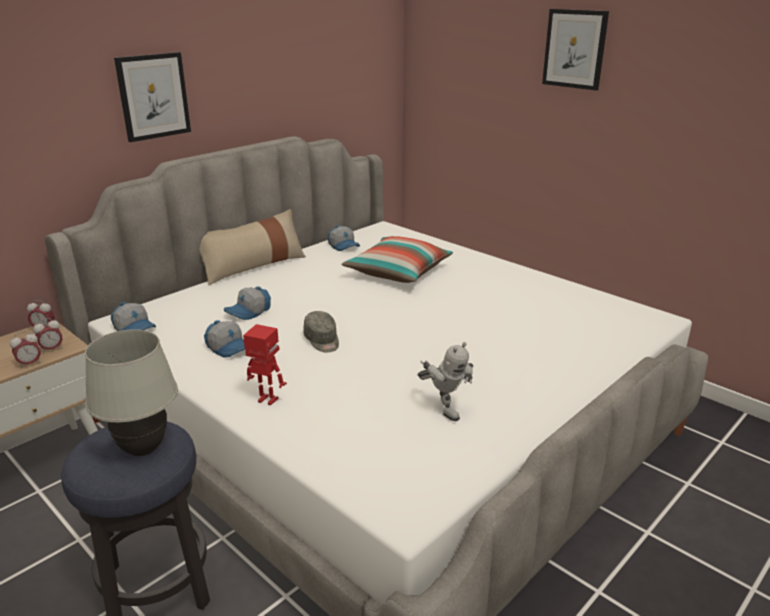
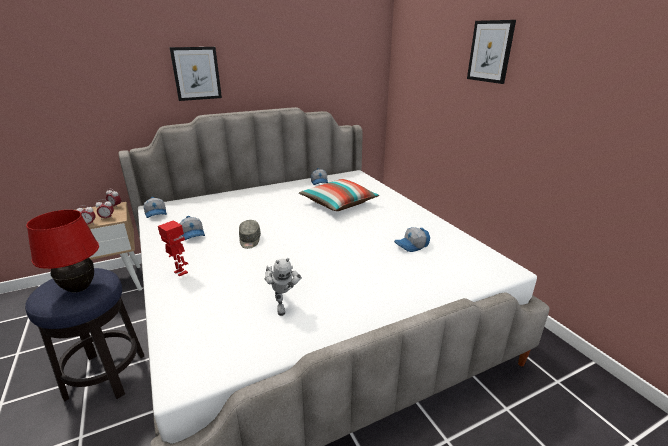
camera: 20 degrees right, 0 degrees up
(143, 450) = (79, 288): white table lamp -> red table lamp
(249, 312) = (225, 214): cap -> cap (412, 245)
(253, 266) = (254, 187): beige pillow -> none

